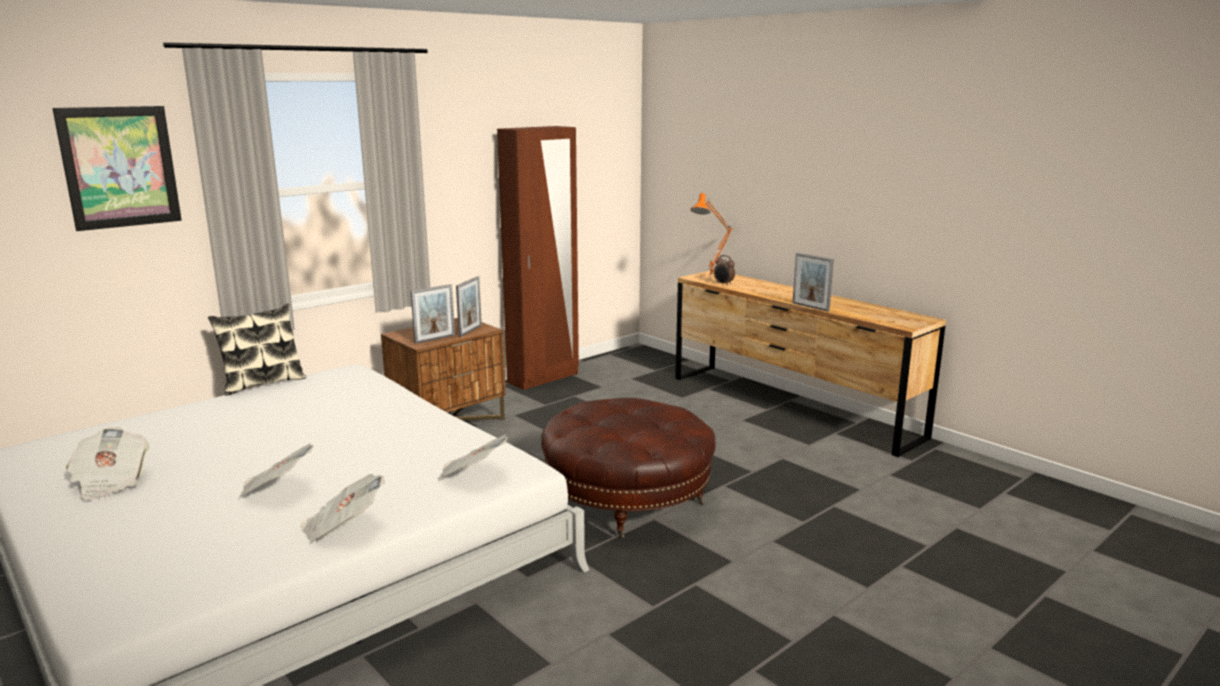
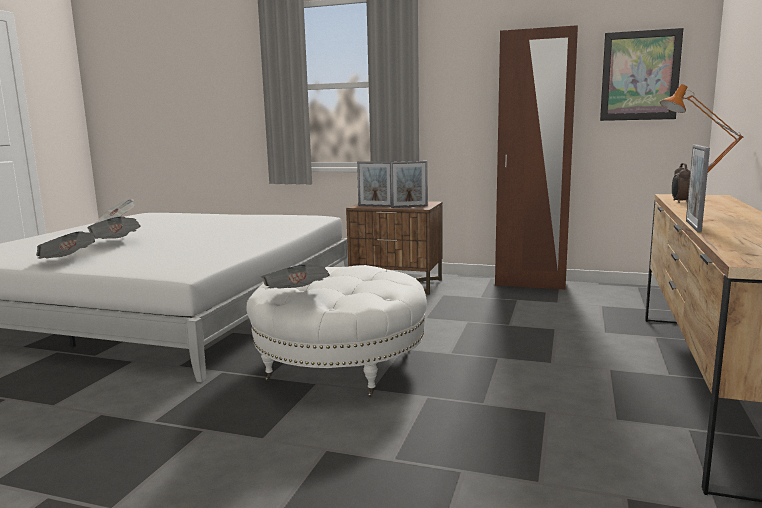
camera: 60 degrees right, 5 degrees down
(120, 167) = (231, 66): picture -> picture (640, 76)
(263, 383) = (273, 213): pillow -> none
(472, 474) = (165, 264): newspaper -> newspaper (296, 296)
(627, 500) = (340, 365): brown ottoman -> white ottoman

